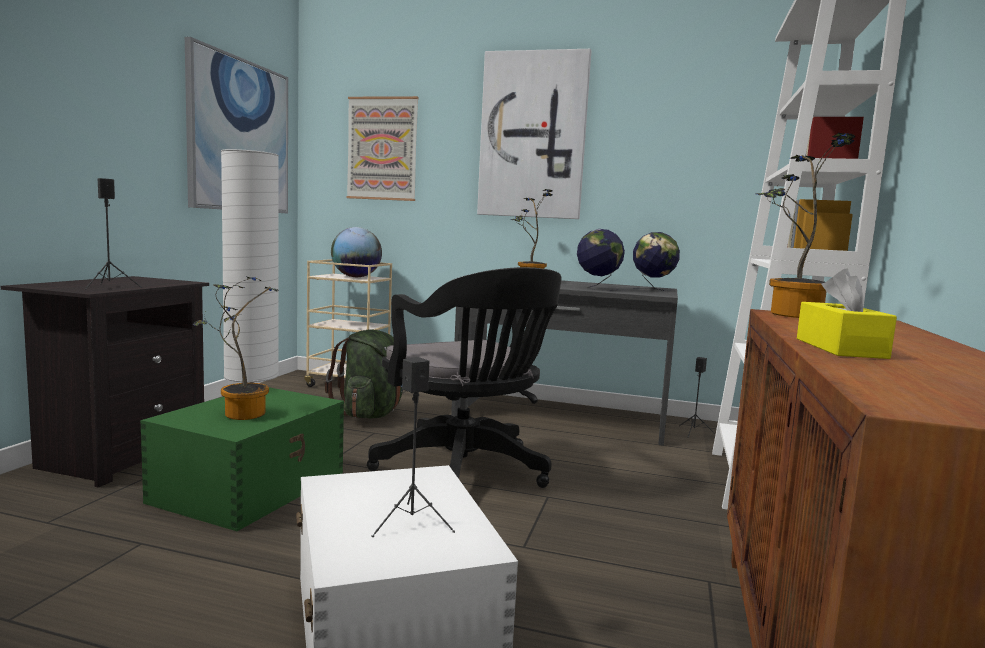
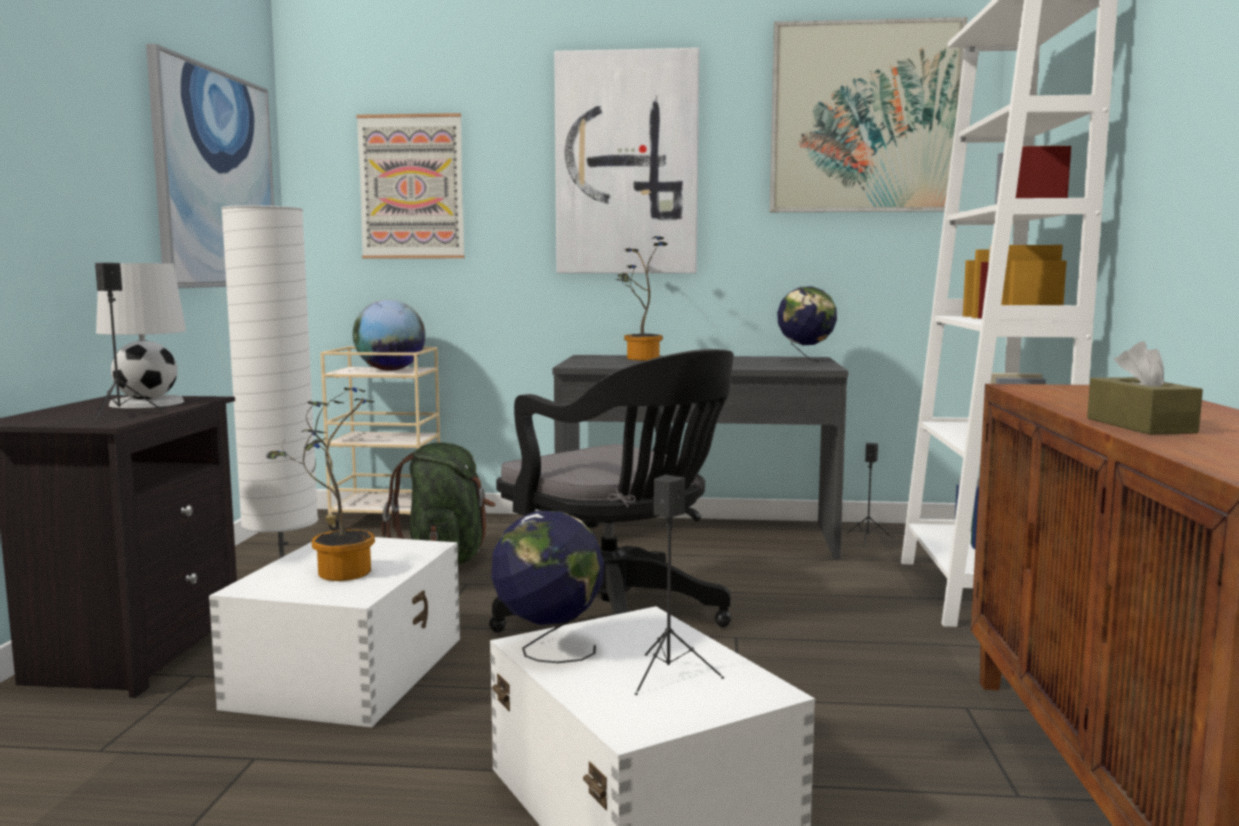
camera: 10 degrees left, 0 degrees up
(144, 282) = (148, 403): none -> white table lamp
(252, 486) = (351, 670): green storage box -> white storage box
(597, 289) = (740, 365): globe -> globe (548, 650)
(717, 104) = (864, 118): none -> picture
(789, 315) = (1036, 388): potted plant -> none
(840, 348) = (1140, 425): yellow tissue box -> brown tissue box

